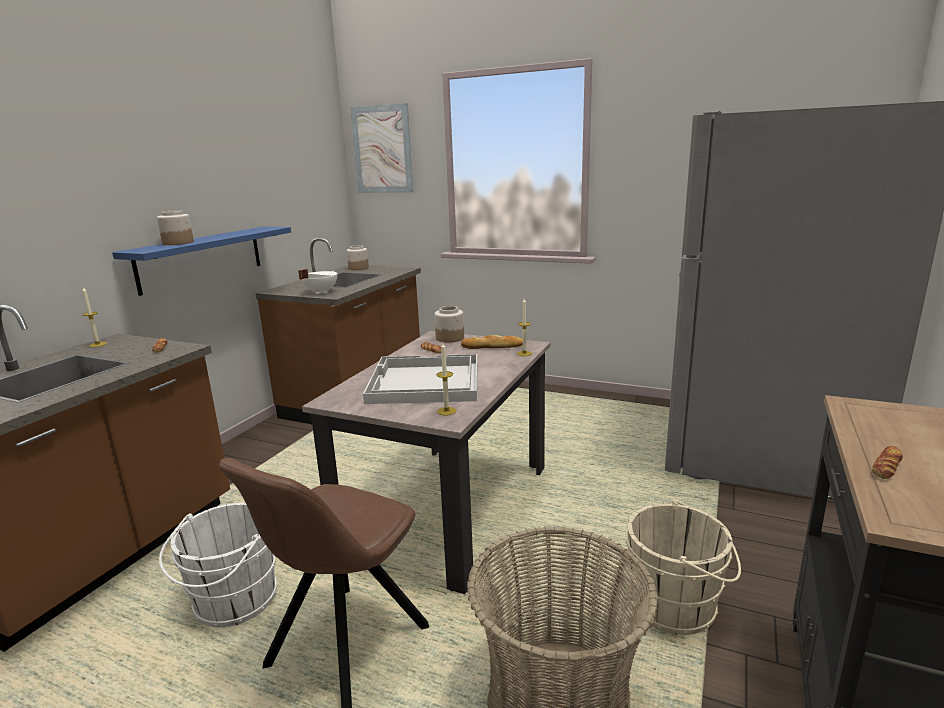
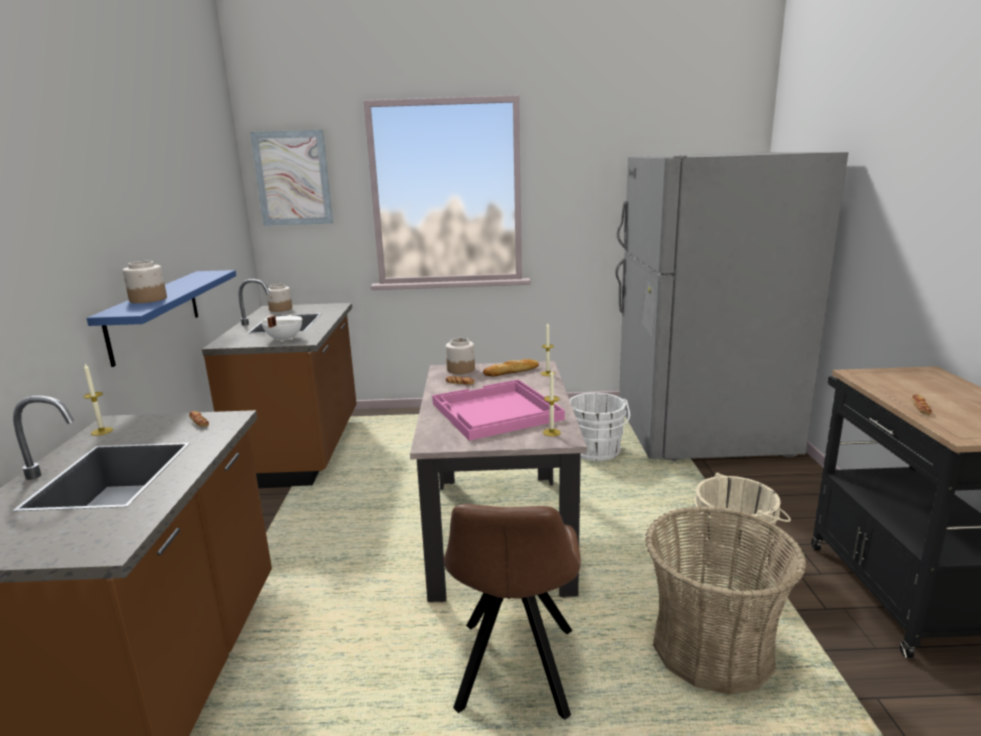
camera: 25 degrees left, 0 degrees up
(232, 603) = (368, 673): white bucket -> white bucket (596, 452)
(424, 382) = (495, 412): white tray -> pink tray

